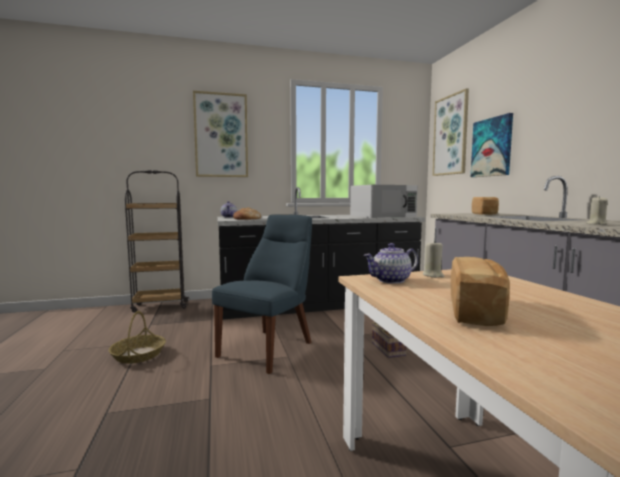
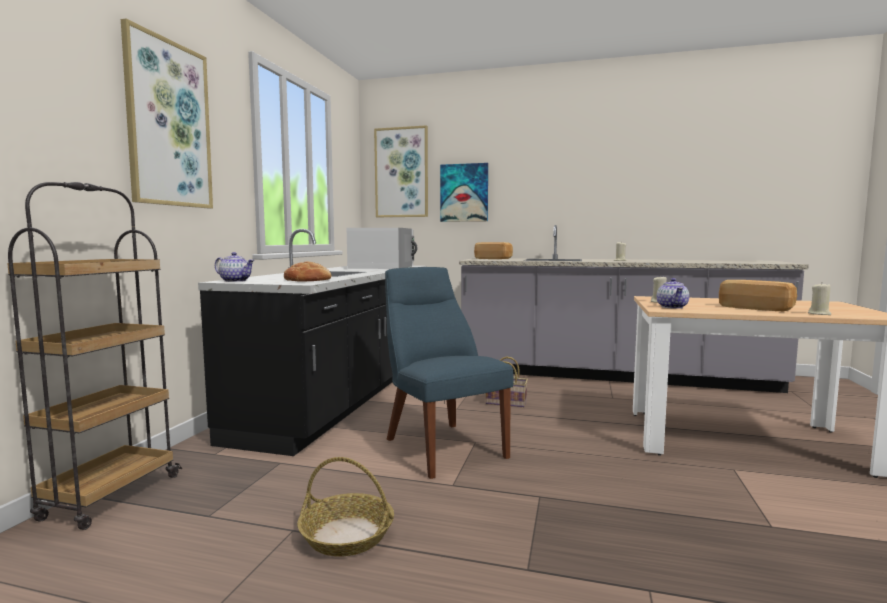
camera: 60 degrees left, 0 degrees up
(490, 346) = (819, 314): none -> beige candle

